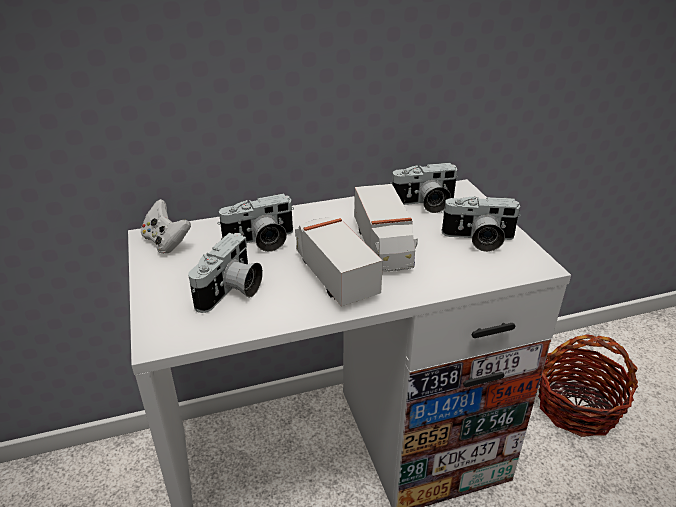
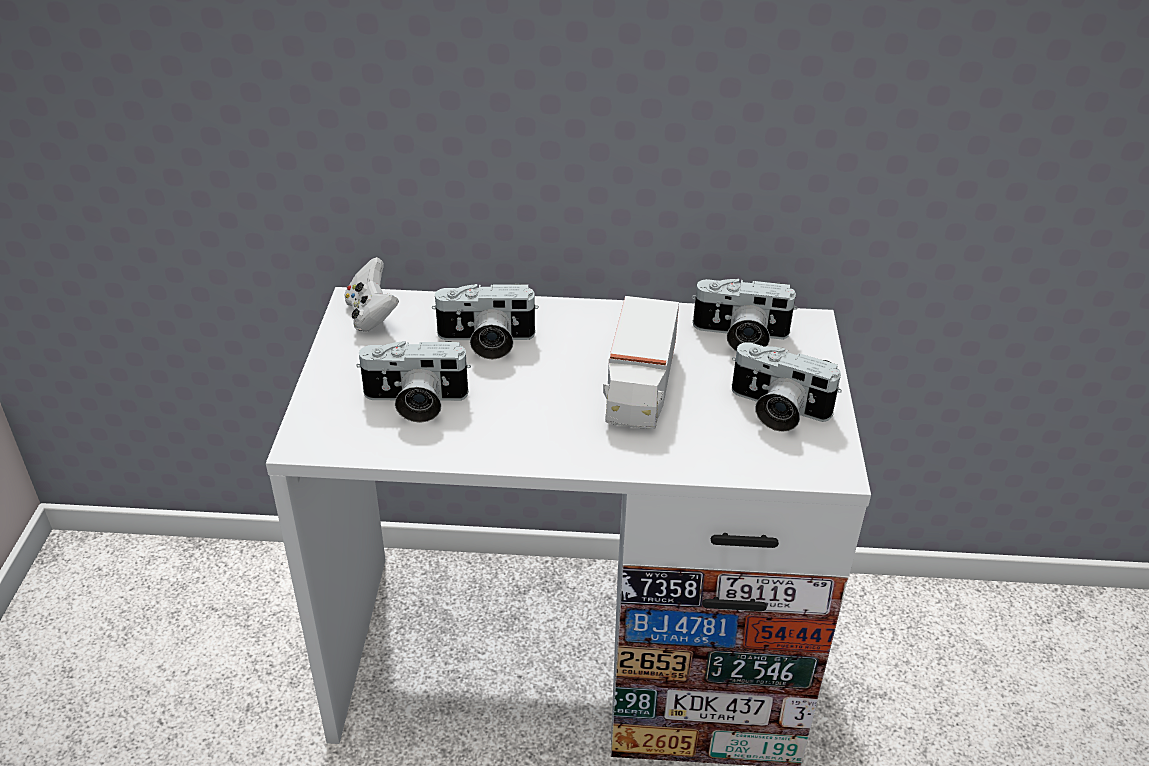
camera: 20 degrees right, 5 degrees up
(231, 292) = (414, 403): camera -> camera turned 45 degrees clockwise
(334, 275) = (550, 412): toy truck -> none
(577, 407) = (966, 701): basket -> none

